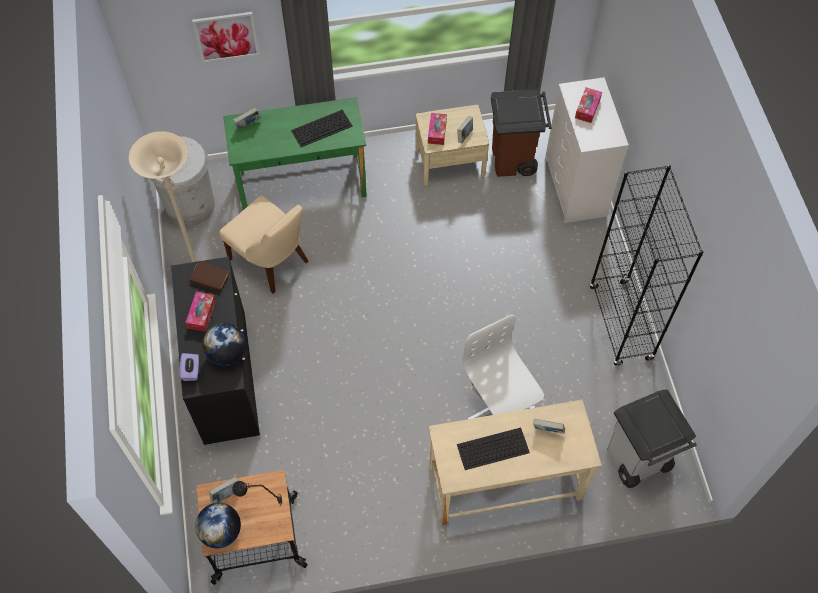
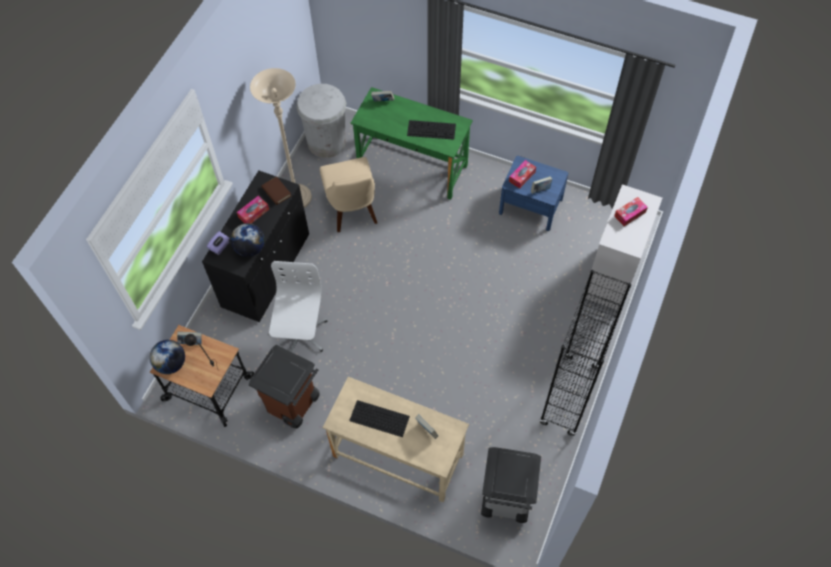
camera: 35 degrees right, 0 degrees up
(226, 36) = (388, 28): picture -> none
(450, 161) = (530, 206): beige nightstand -> blue nightstand
(498, 406) = (433, 400): white office chair -> white office chair (300, 334)
(513, 160) = (579, 230): brown trash can -> brown trash can (293, 405)

